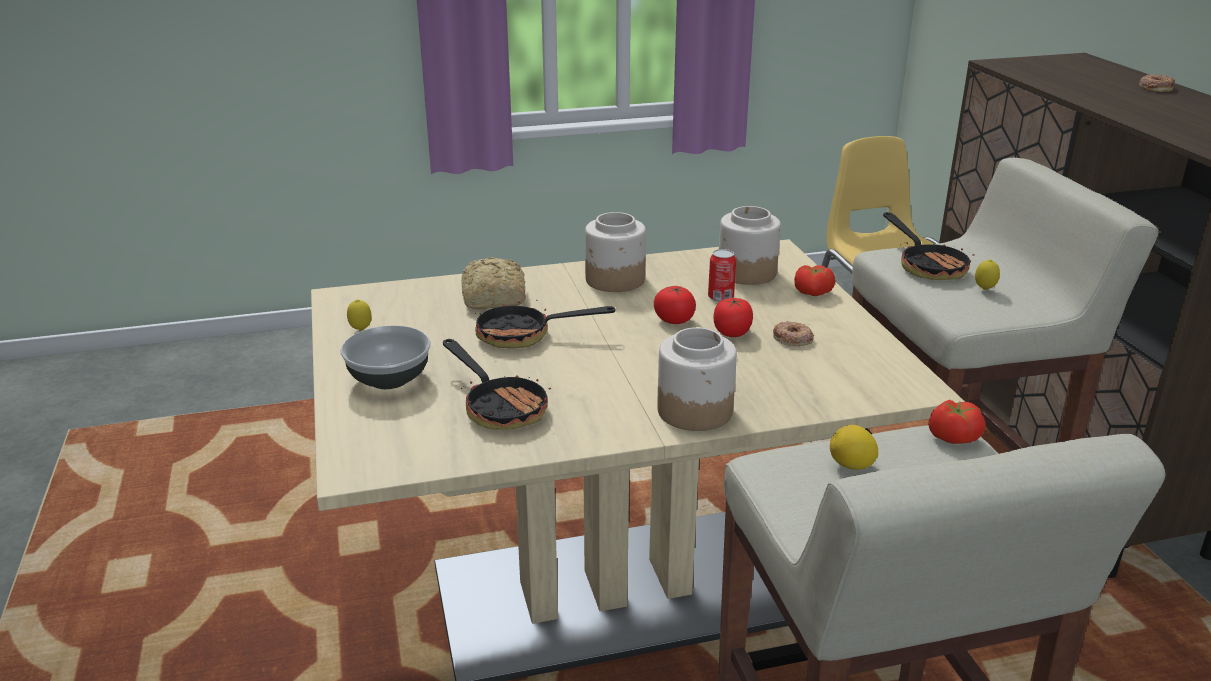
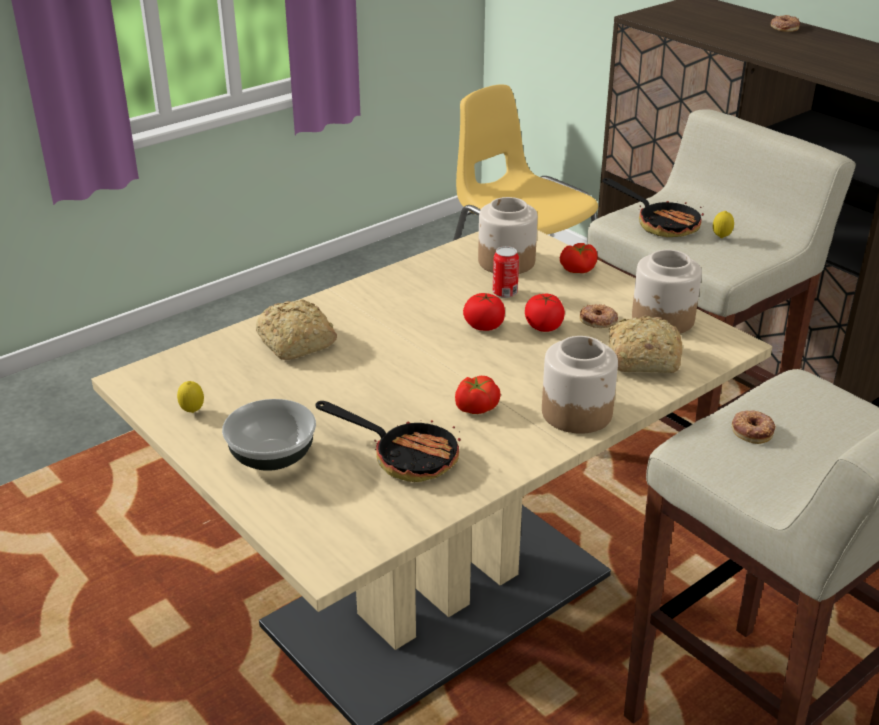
camera: 25 degrees left, 5 degrees up
(525, 336) = (362, 376): frying pan -> none
(615, 280) = (395, 296): jar -> jar (663, 319)
(804, 380) = (640, 359): none -> bread
(851, 466) = (752, 430): lemon -> donut
(953, 436) = (802, 382): tomato -> tomato (476, 407)

